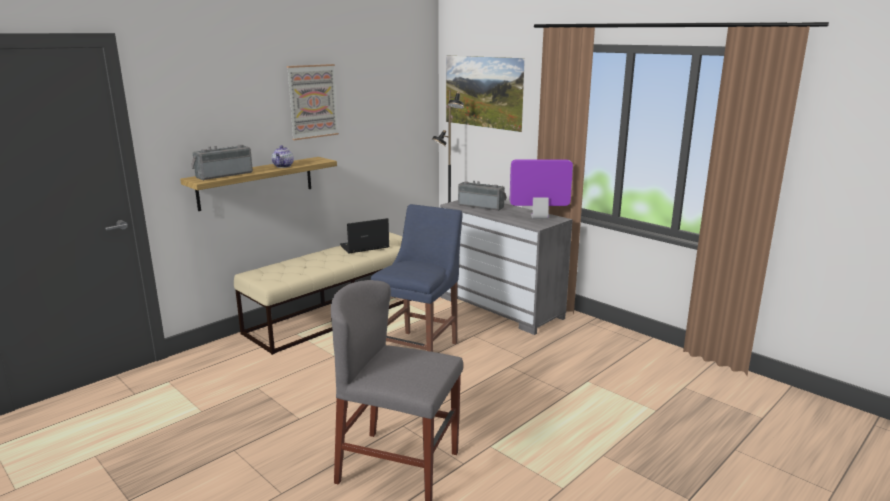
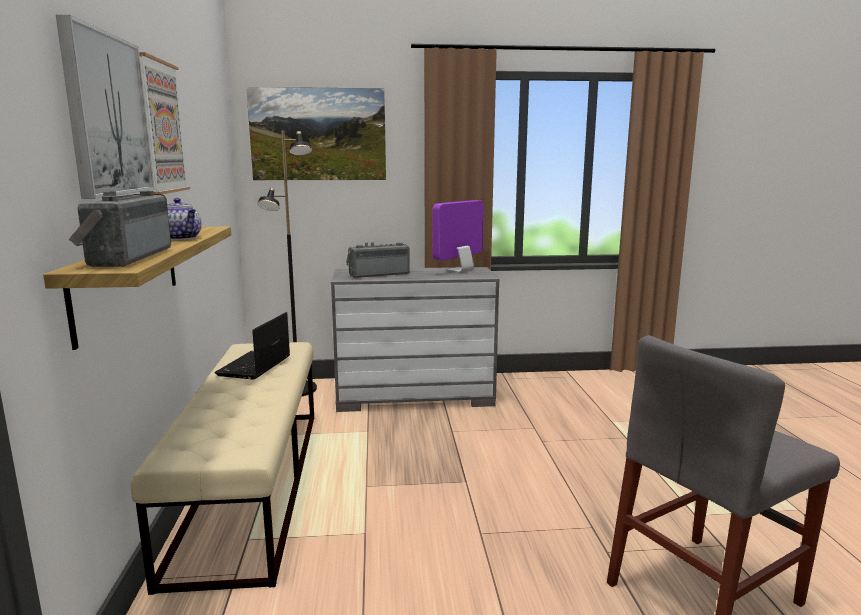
camera: 50 degrees left, 5 degrees down
(246, 105) = (106, 115): none -> picture
(420, 348) = (436, 469): blue chair -> none

